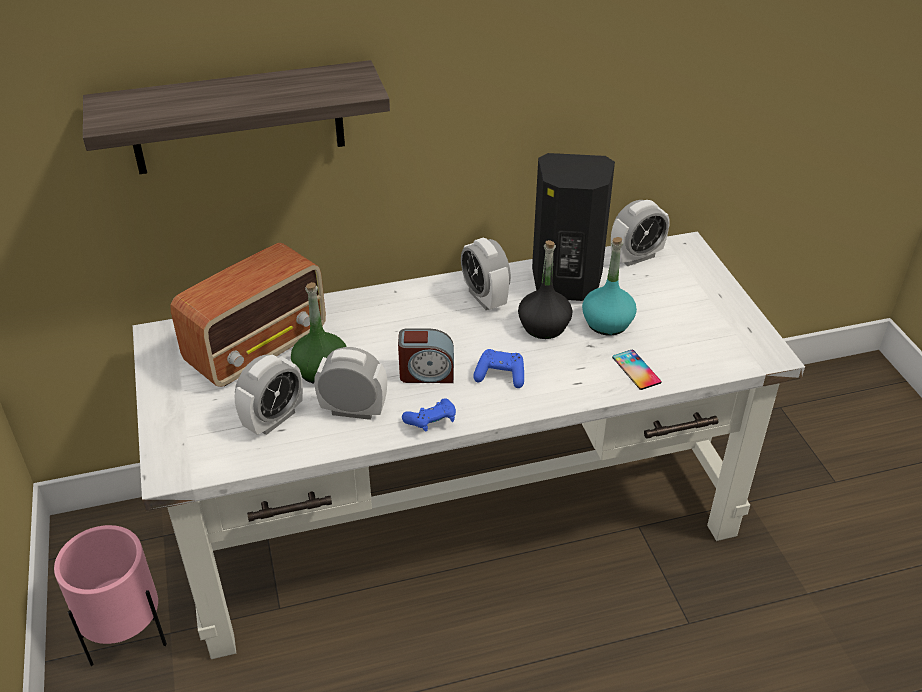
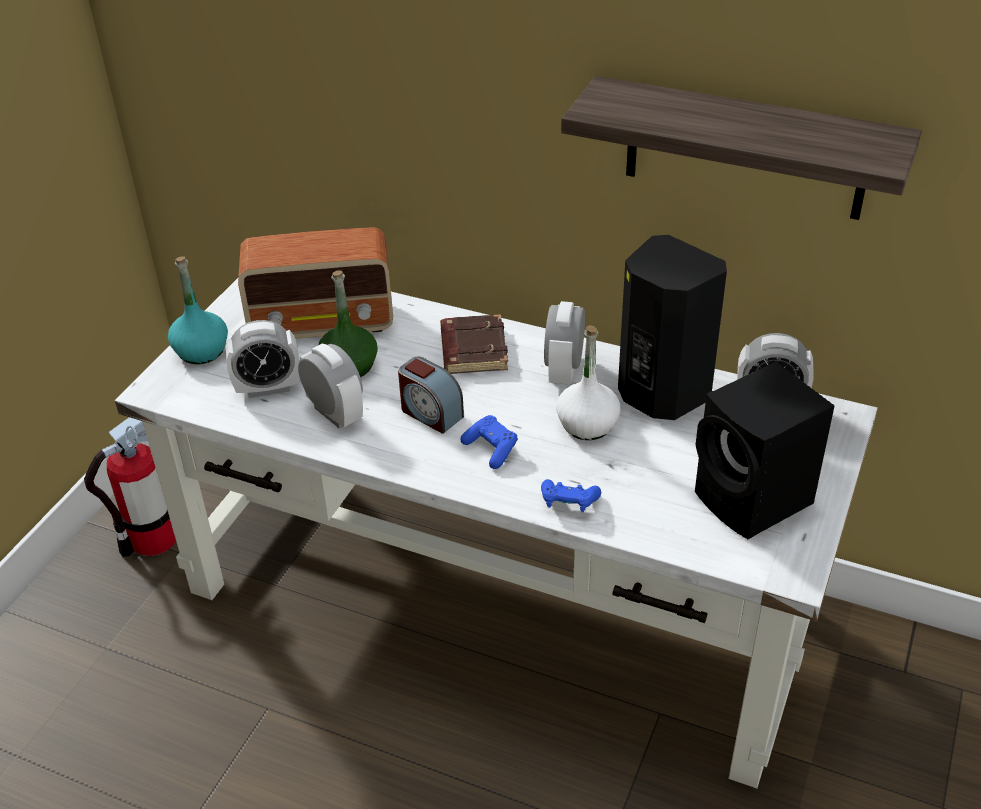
camera: 40 degrees right, 0 degrees up
(128, 638) = (153, 539): pink planter -> fire extinguisher
(237, 118) = (360, 89): shelf -> shelf (745, 149)
(402, 314) = (472, 350): none -> brown book
(431, 422) = (384, 458): blue game controller -> blue game controller (568, 504)
(544, 326) = (587, 425): black bottle -> white bottle
(607, 323) = (654, 453): turquoise bottle -> turquoise bottle (201, 351)
(636, 370) = (627, 512): phone -> none
(699, 323) = (754, 501): none -> black speaker

